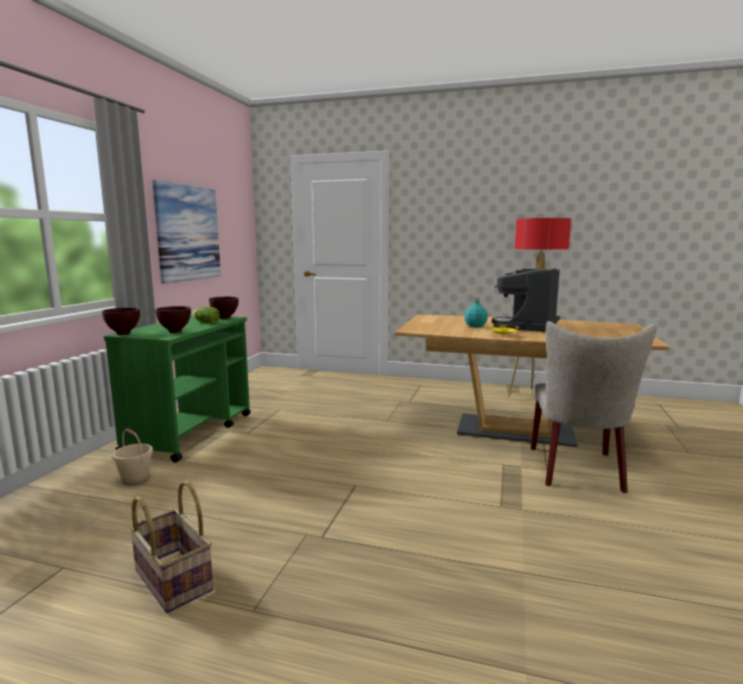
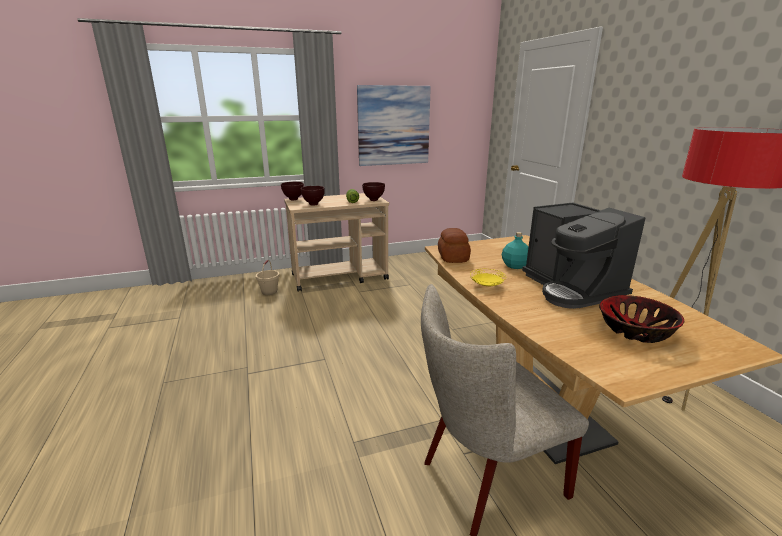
camera: 55 degrees right, 10 degrees up
(171, 580) = (180, 347): basket -> none
(191, 432) = (340, 277): green cart -> beige cart
(434, 331) = (453, 257): none -> bread
(529, 326) = (571, 288): coffee machine -> coffee machine turned 105 degrees counterclockwise
(597, 331) = (635, 331): none -> bowl

